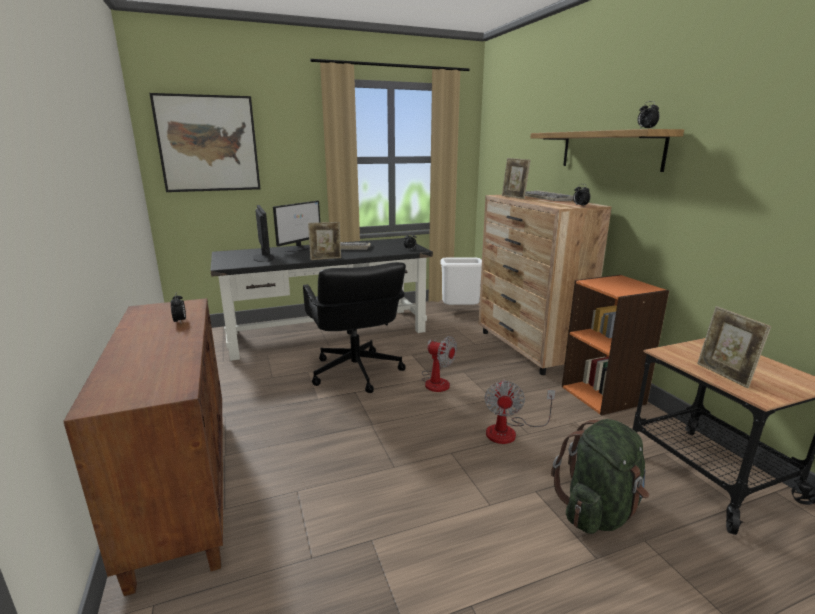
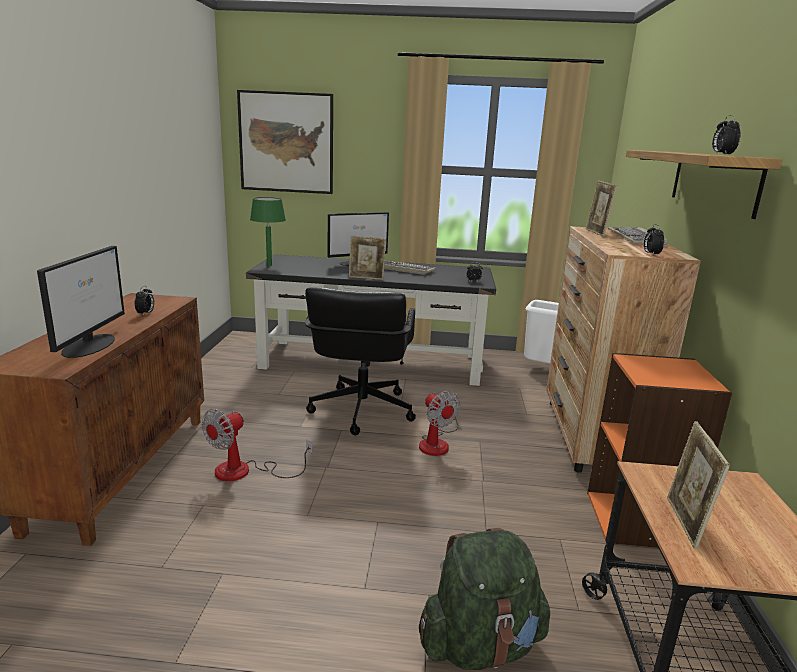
camera: 25 degrees right, 0 degrees up
(223, 261) = (269, 265): none -> green table lamp
(264, 257) = (309, 267): monitor -> monitor (90, 345)
(509, 431) = (466, 522): fan -> fan (245, 472)

